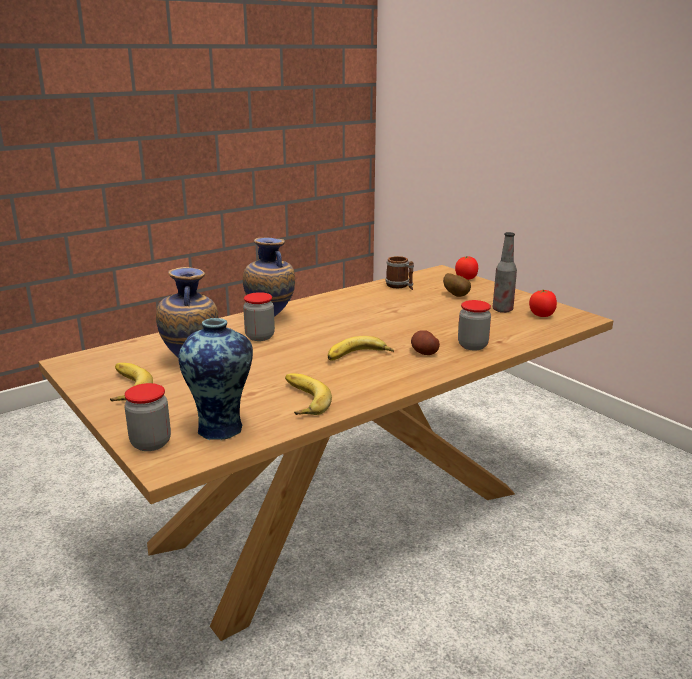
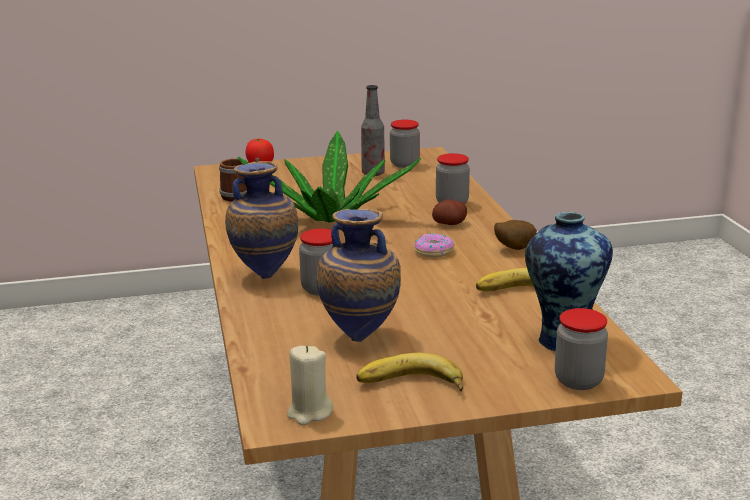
camera: 65 degrees left, 0 degrees up
(81, 367) = (309, 412): none -> beige candle
(359, 356) = (433, 251): banana -> donut
(387, 316) = (331, 219): none -> potted plant
(457, 295) = (307, 180): potato -> potato (513, 248)
(542, 315) = (404, 164): tomato -> jar

